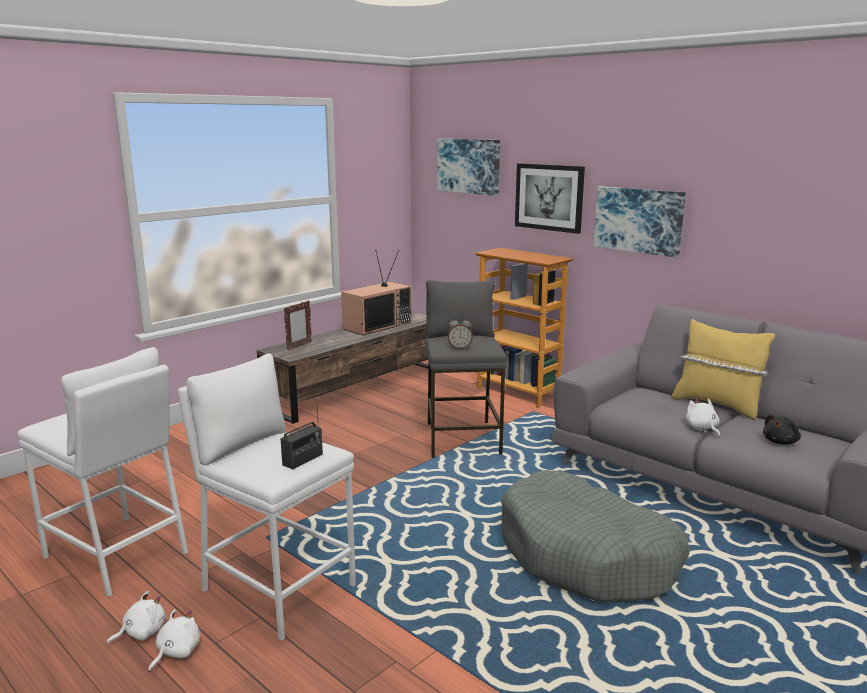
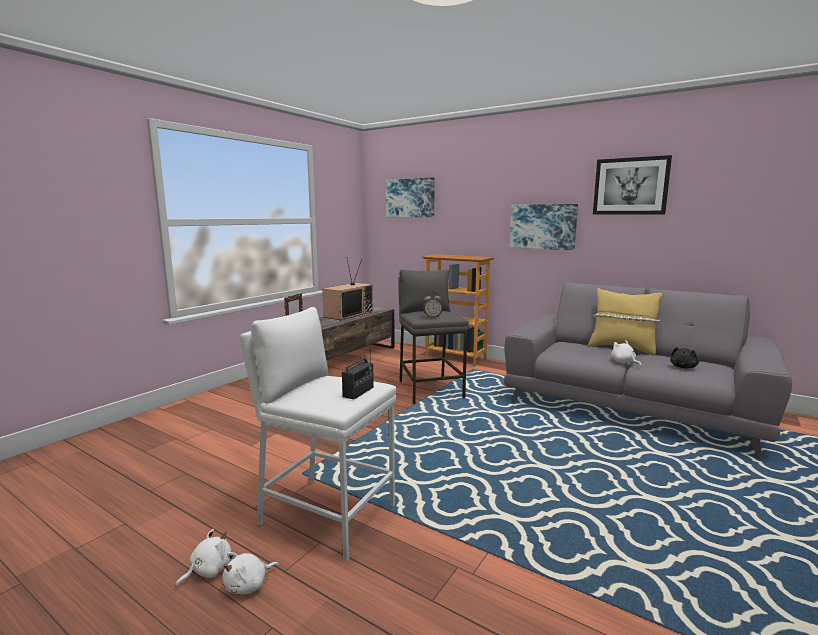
camera: 10 degrees left, 5 degrees down
(116, 555) = (167, 501): white stool -> none
(176, 652) = (248, 585): white plush toy -> white plush toy turned 150 degrees counterclockwise
(549, 197) = (473, 215): picture -> picture (630, 186)
(587, 556) = (566, 463): grey dog bed -> none

